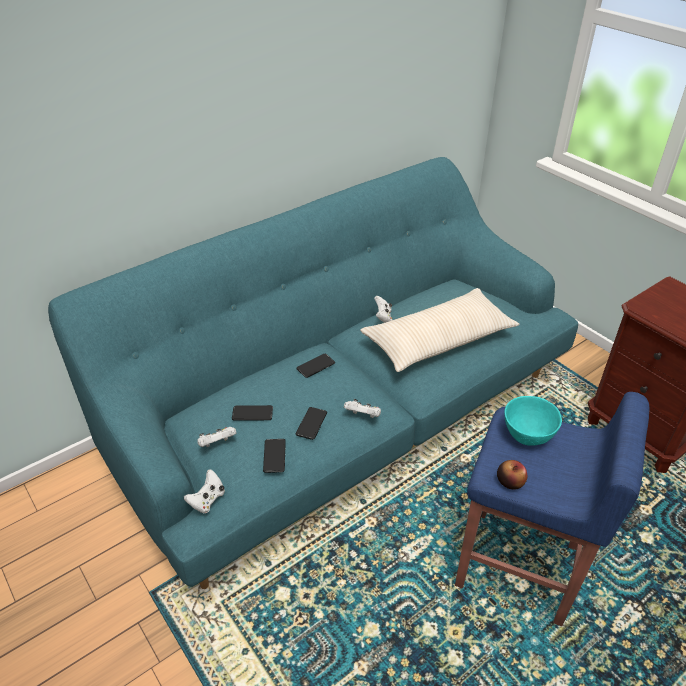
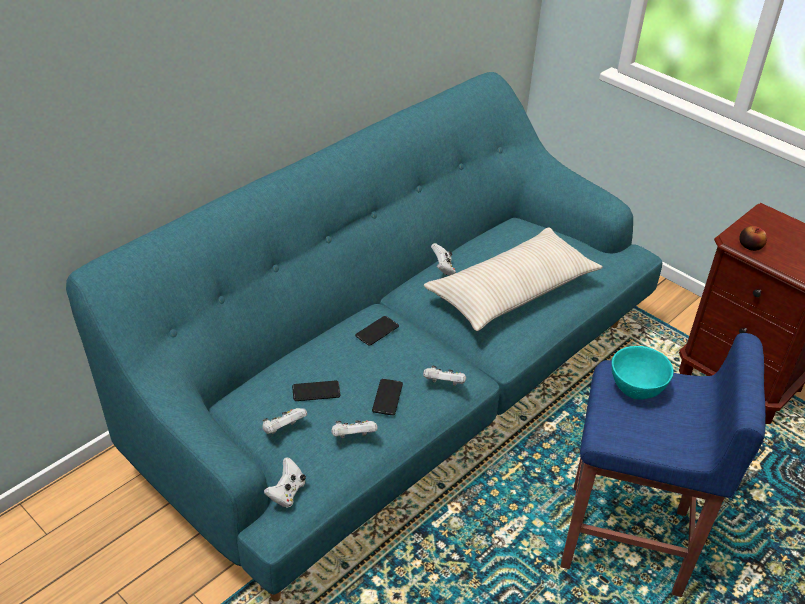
camera: 10 degrees left, 0 degrees up
(274, 456) = (353, 437): phone -> white game controller
(510, 481) = (626, 439): apple -> apple (750, 246)

